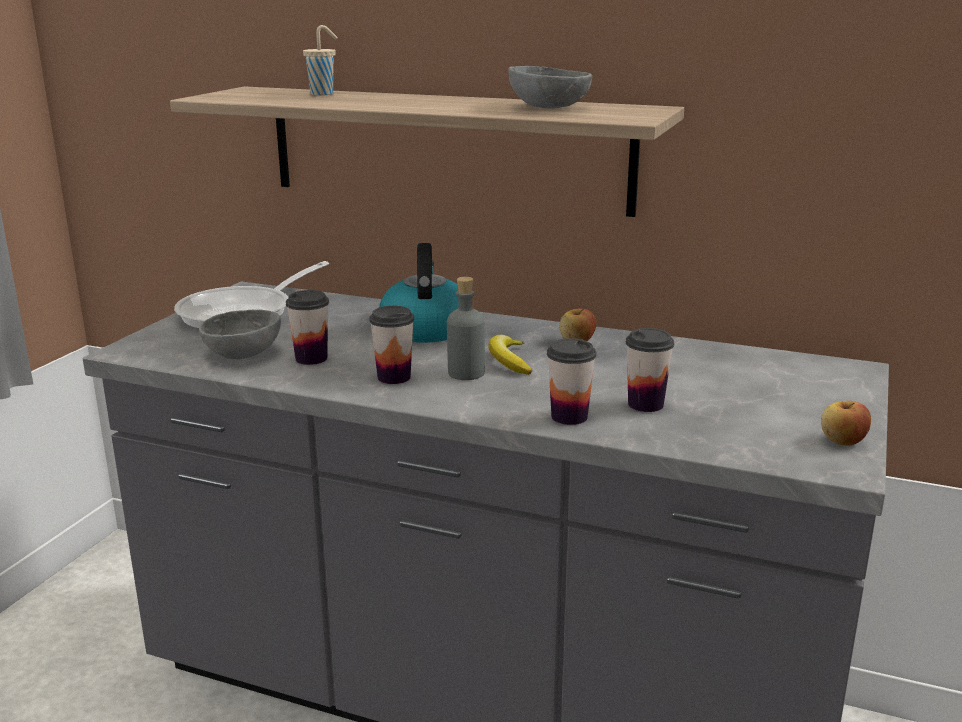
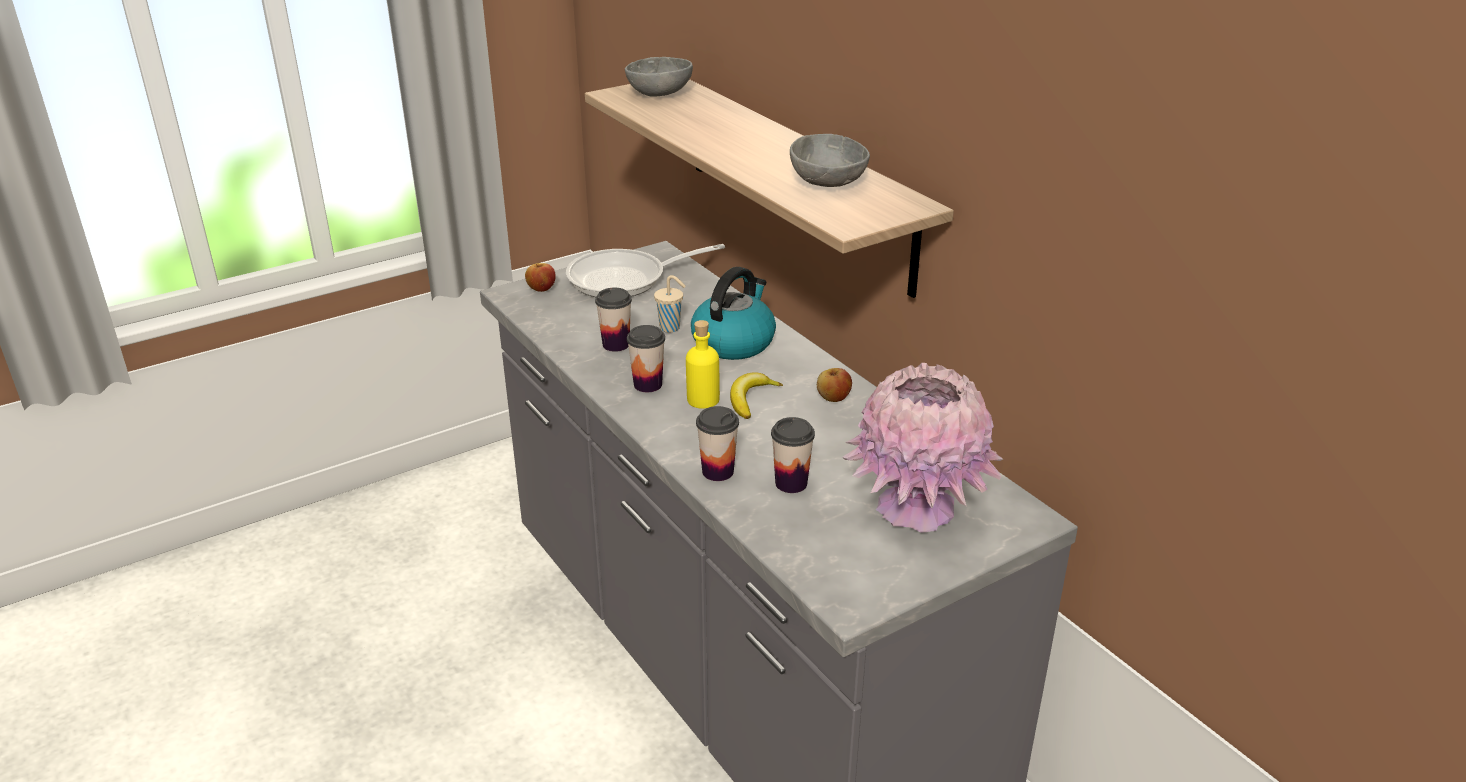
camera: 35 degrees right, 10 degrees up
(241, 354) = (576, 323): grey bowl -> grey bowl (658, 93)
(323, 94) = (705, 107): beige cup -> beige cup (671, 328)
(466, 373) = (703, 400): grey bottle -> yellow bottle
(769, 388) = (917, 508): none -> pink vase
(842, 441) = (889, 583): apple -> apple (541, 288)

